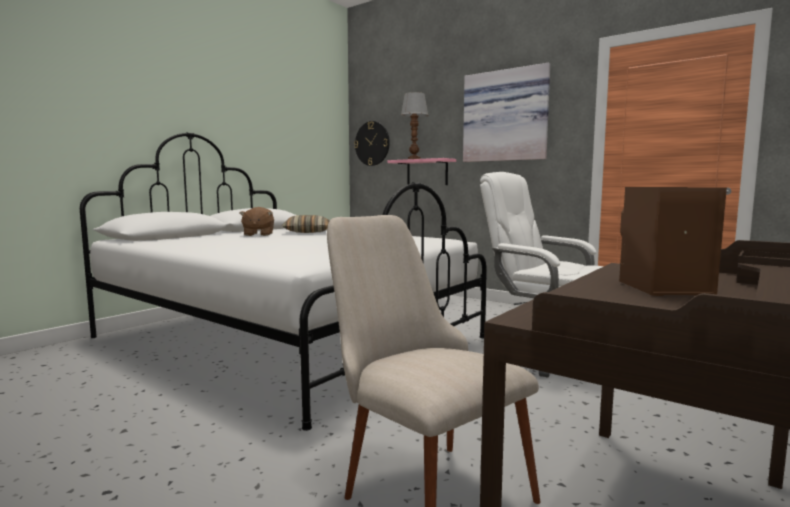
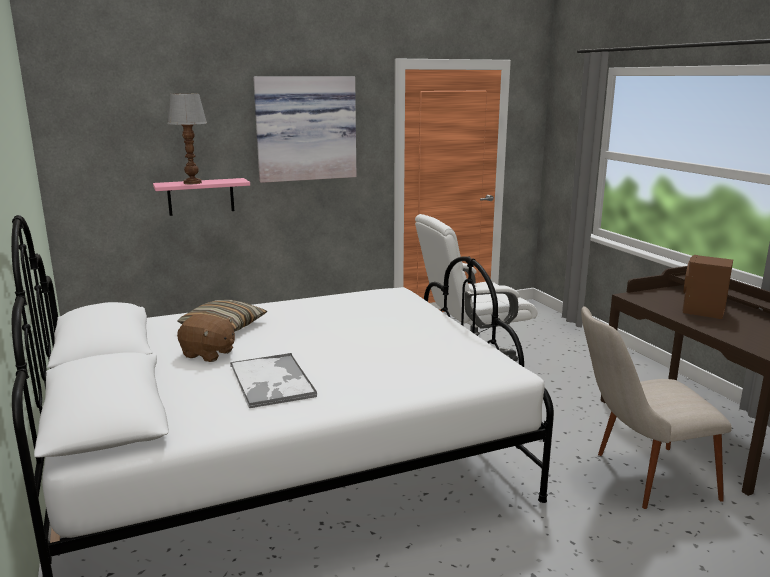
camera: 60 degrees left, 10 degrees up
(223, 242) = (272, 381): none -> tray
(372, 143) = (92, 157): wall clock -> none

